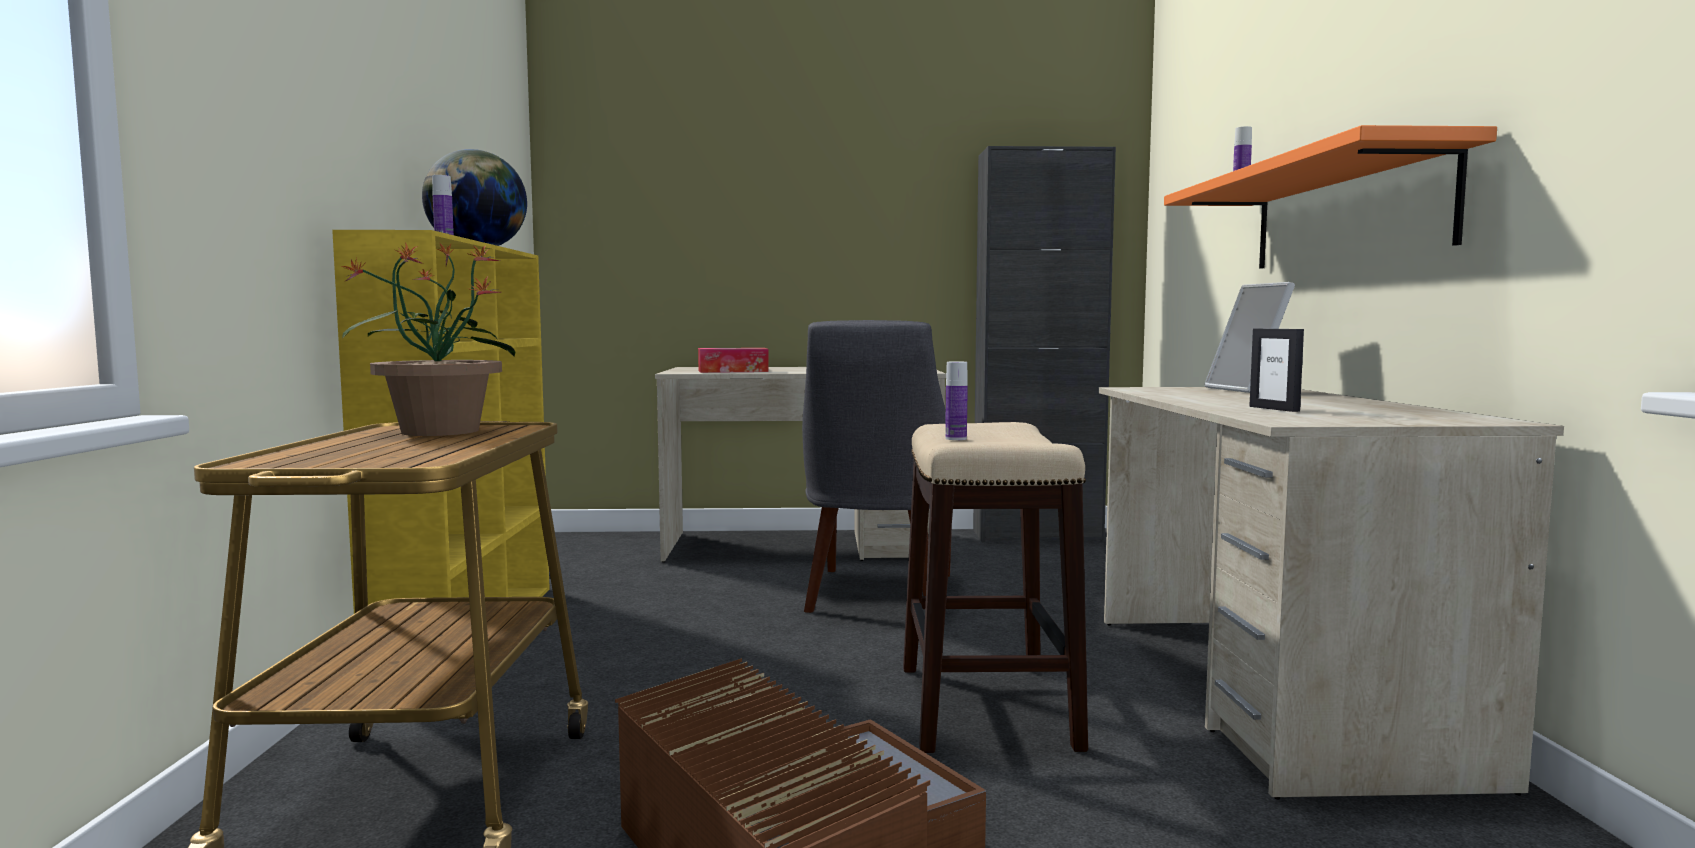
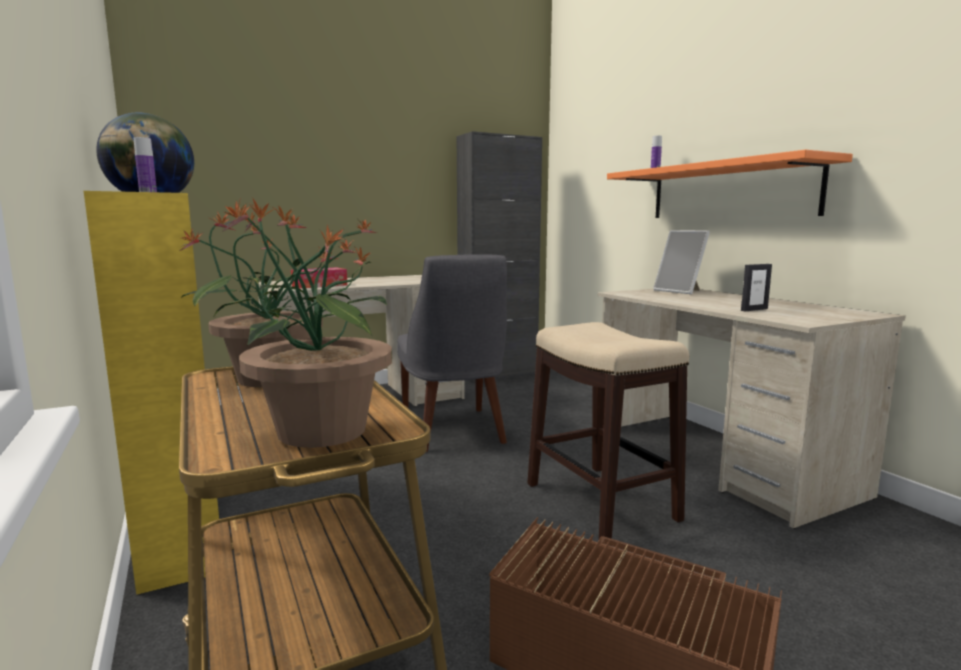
camera: 25 degrees left, 5 degrees up
(353, 458) = (320, 432): none -> potted plant
(956, 439) = (591, 340): bottle -> none
(1274, 409) = (754, 309): picture frame -> picture frame turned 75 degrees counterclockwise

